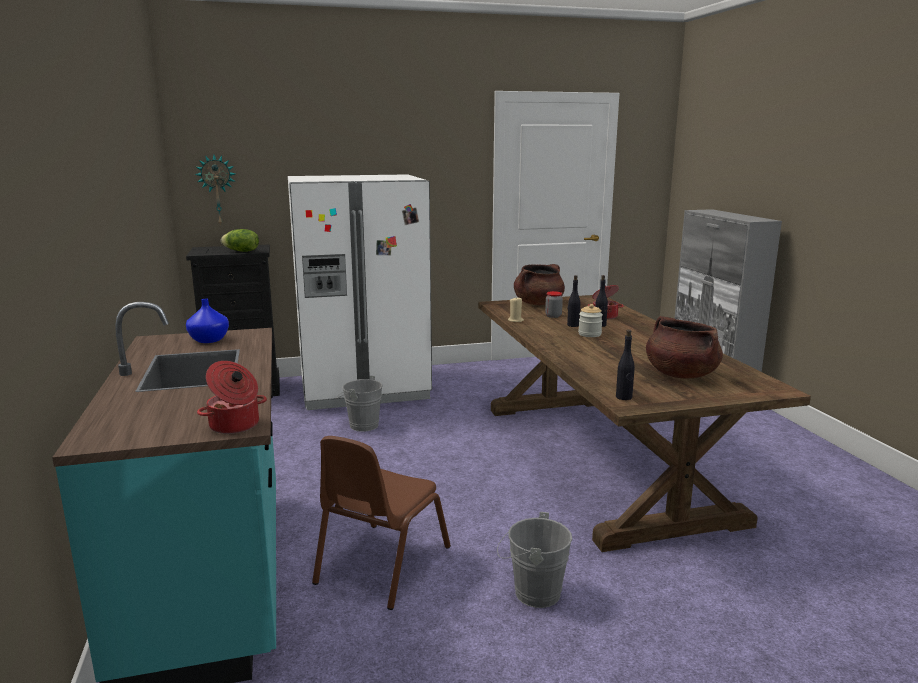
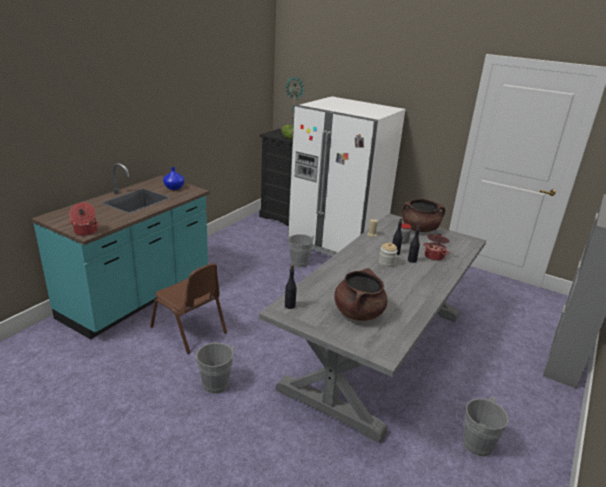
camera: 45 degrees right, 10 degrees up
(381, 565) = (189, 330): brown chair -> brown chair turned 120 degrees counterclockwise
(601, 459) = (378, 350): brown dining table -> grey dining table
(792, 480) = (474, 443): none -> grey bucket

